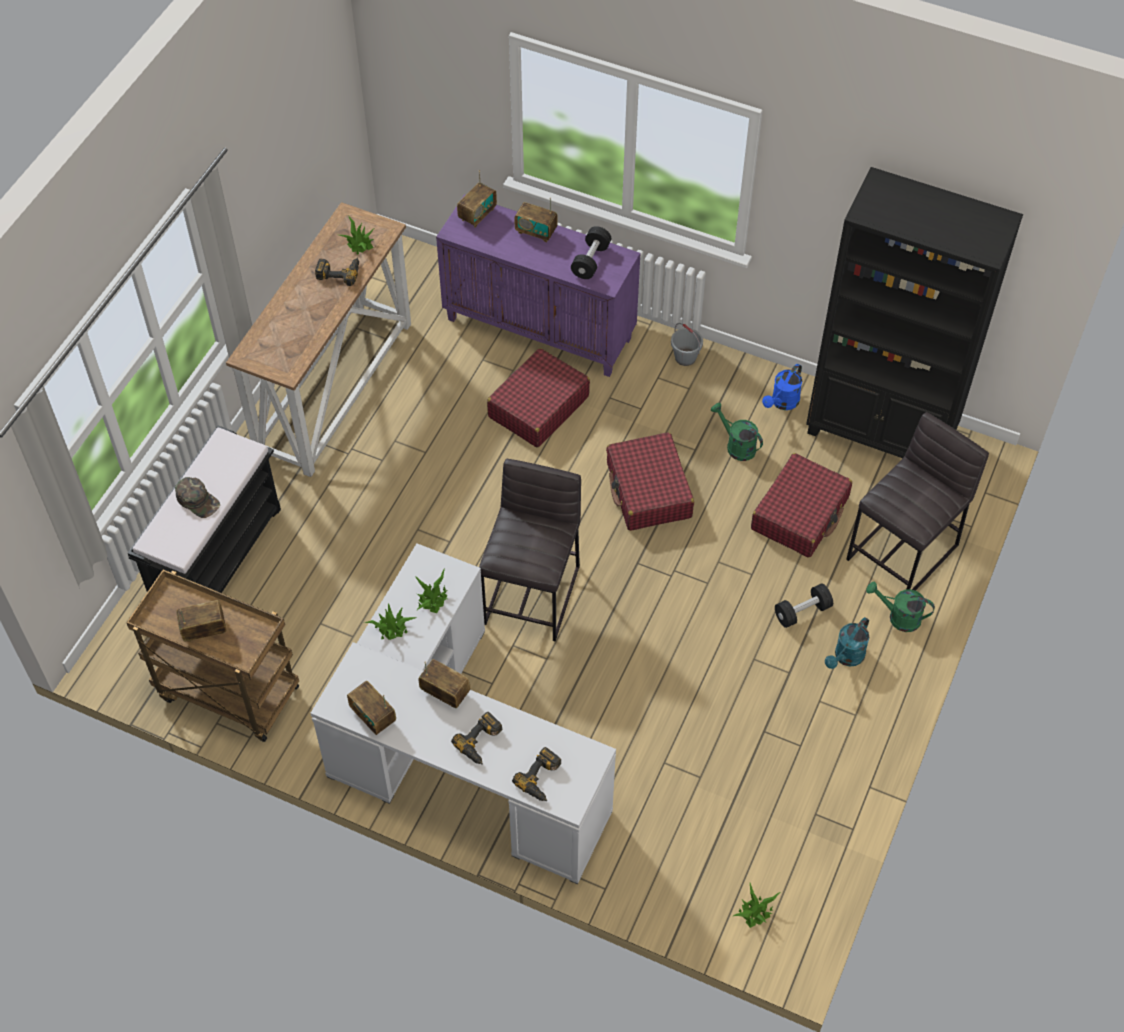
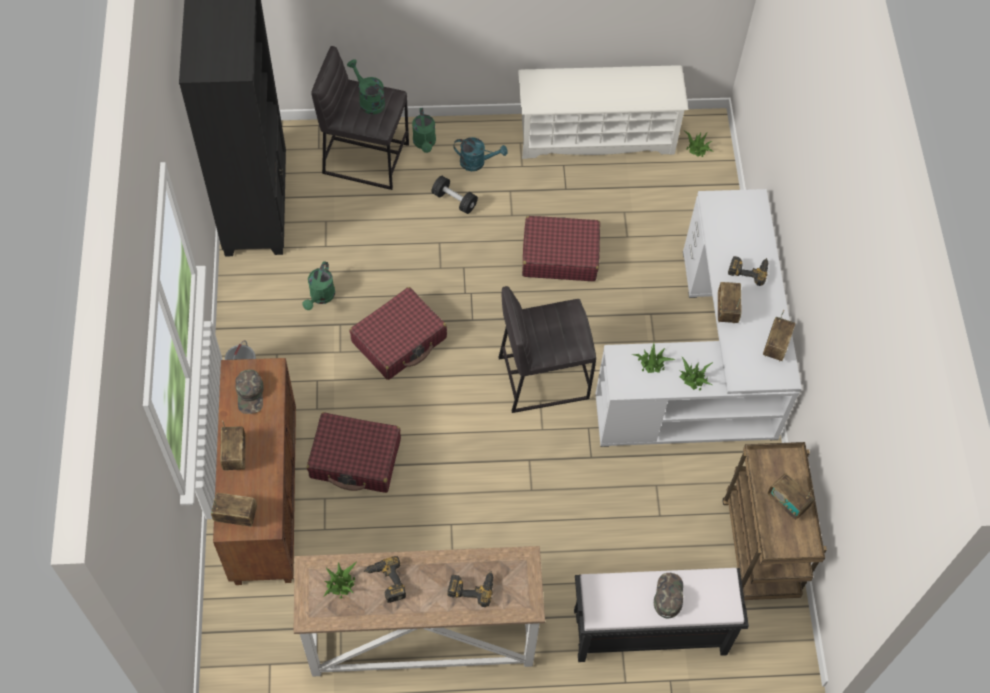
camera: 120 degrees left, 5 degrees up
(540, 329) = (264, 498): purple cabinet -> brown cabinet
(542, 779) = (749, 222): power drill -> power drill (471, 586)
(591, 261) = (250, 394): black dumbbell -> green cap
(782, 403) = (259, 282): blue watering can -> none
(800, 514) = (365, 232): red suitcase -> red suitcase (559, 255)
(829, 804) = (596, 135): none -> white shoe rack
(921, 499) = (368, 100): none -> green watering can

